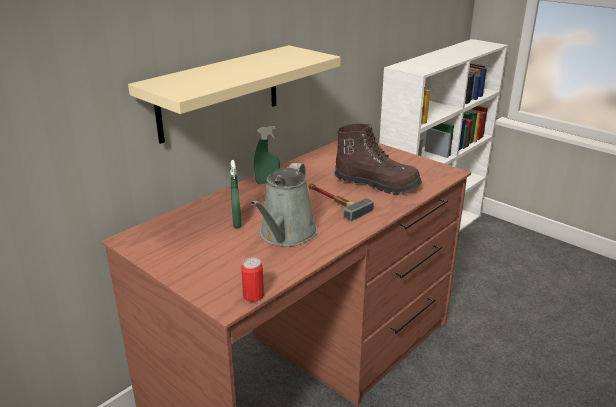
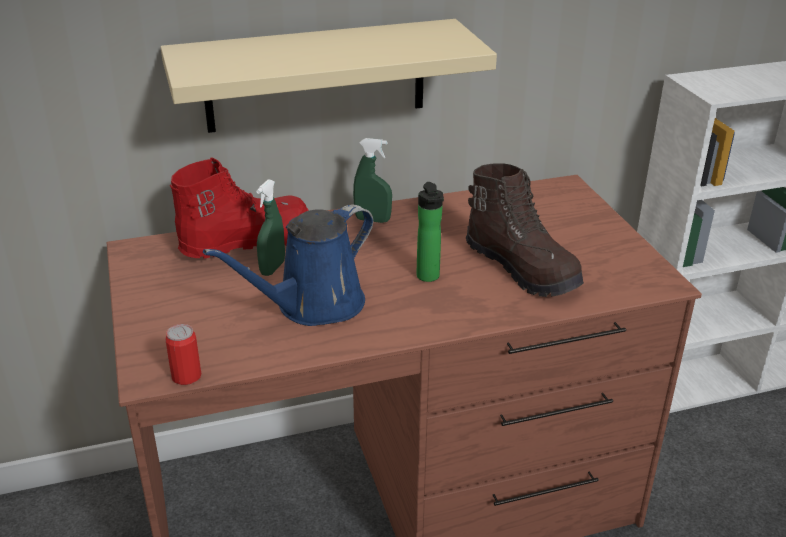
camera: 30 degrees right, 5 degrees up
(202, 214) = (246, 241): none -> red boot
(286, 235) = (313, 306): grey watering can -> blue watering can
(334, 202) = (429, 278): hammer -> bottle

